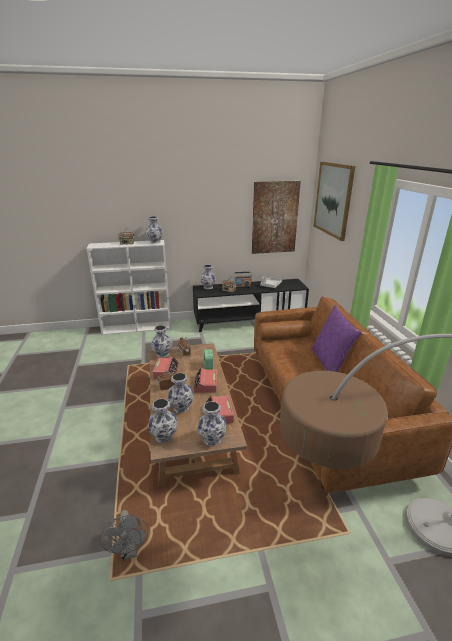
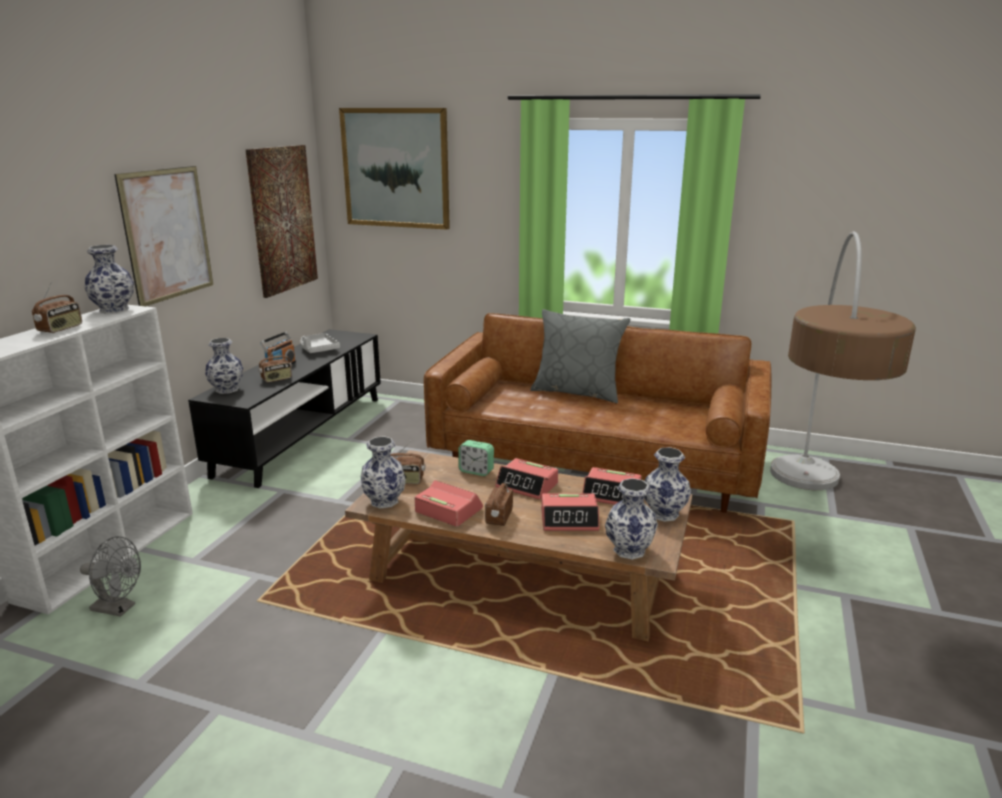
camera: 60 degrees left, 5 degrees down
(129, 551) = (758, 702): grey fan -> grey fan (119, 608)
(181, 408) = (569, 520): vase -> alarm clock
(196, 216) = (167, 234): none -> picture
(330, 363) = (577, 392): purple pillow -> grey pillow

